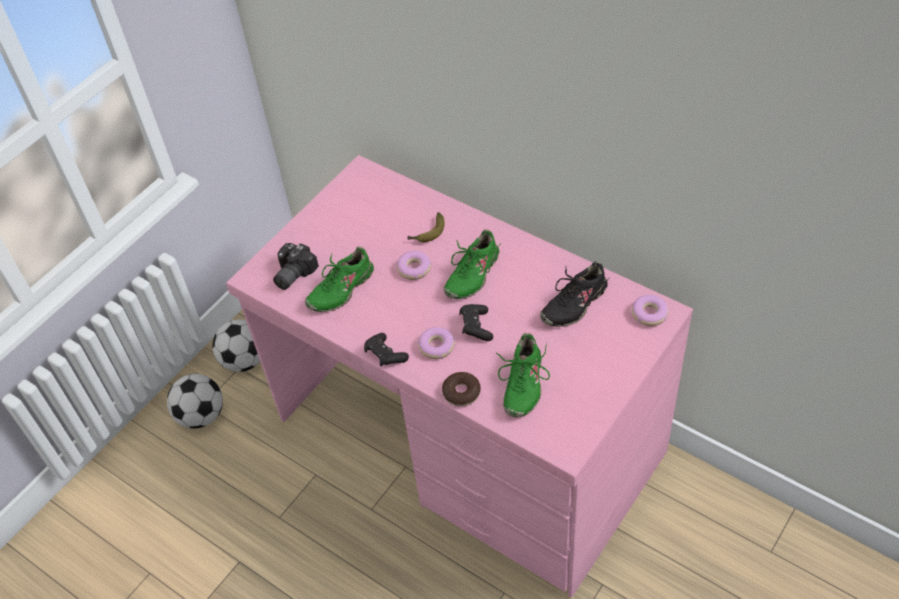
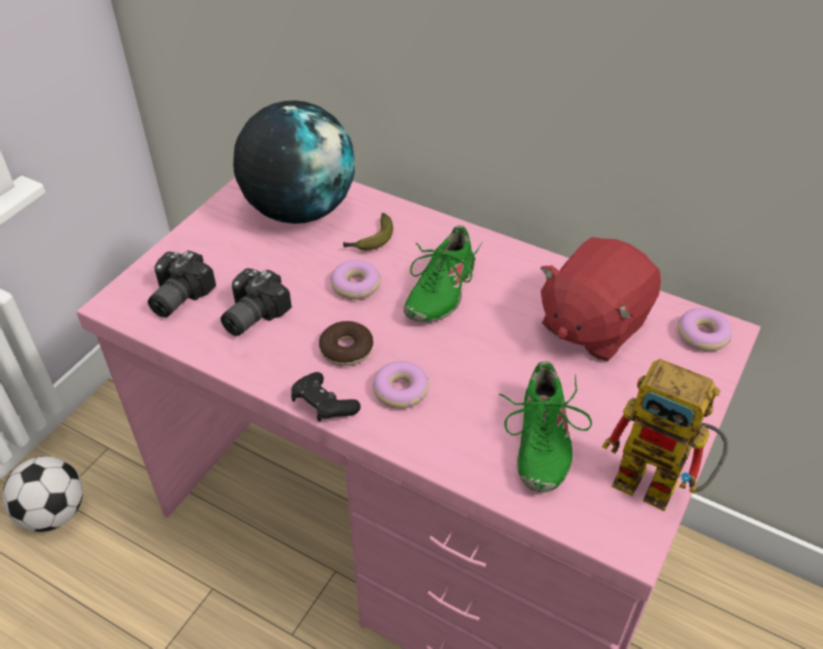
camera: 10 degrees left, 5 degrees down
(244, 360) = (115, 438): football -> none
(341, 289) = (250, 315): green shoe -> camera
(379, 207) = (300, 210): none -> globe
(461, 393) = (448, 458): donut -> donut (346, 349)
(476, 327) = (456, 361): black game controller -> none
(573, 304) = (592, 325): black shoe -> red plush toy
(594, 416) = (661, 485): none -> toy robot

